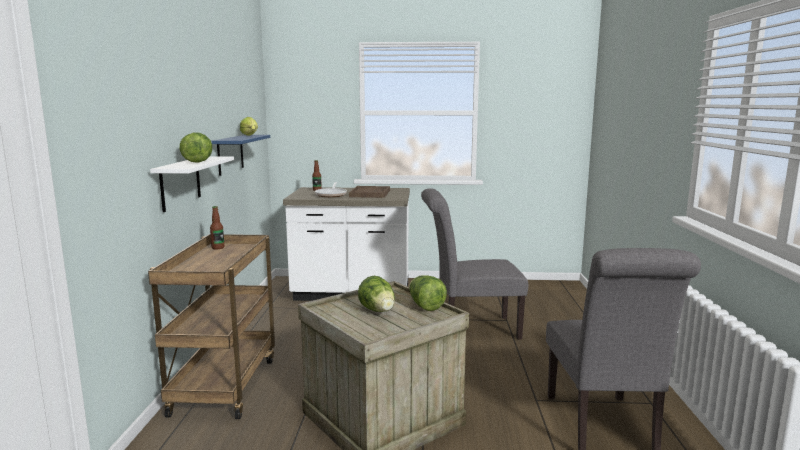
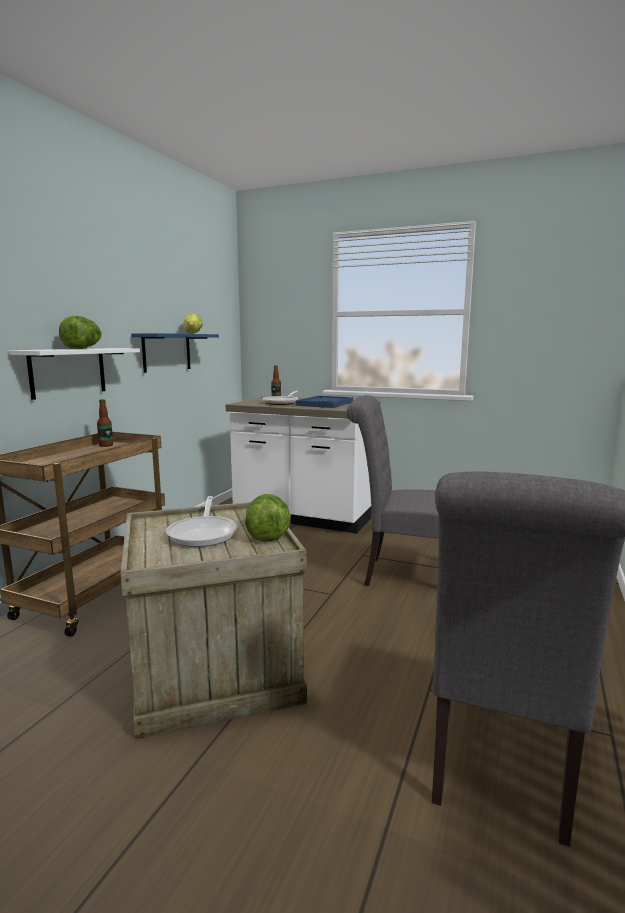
camera: 20 degrees right, 0 degrees up
(370, 193) = (325, 403): brown tray -> blue tray
(378, 311) = (204, 533): lettuce -> frying pan

